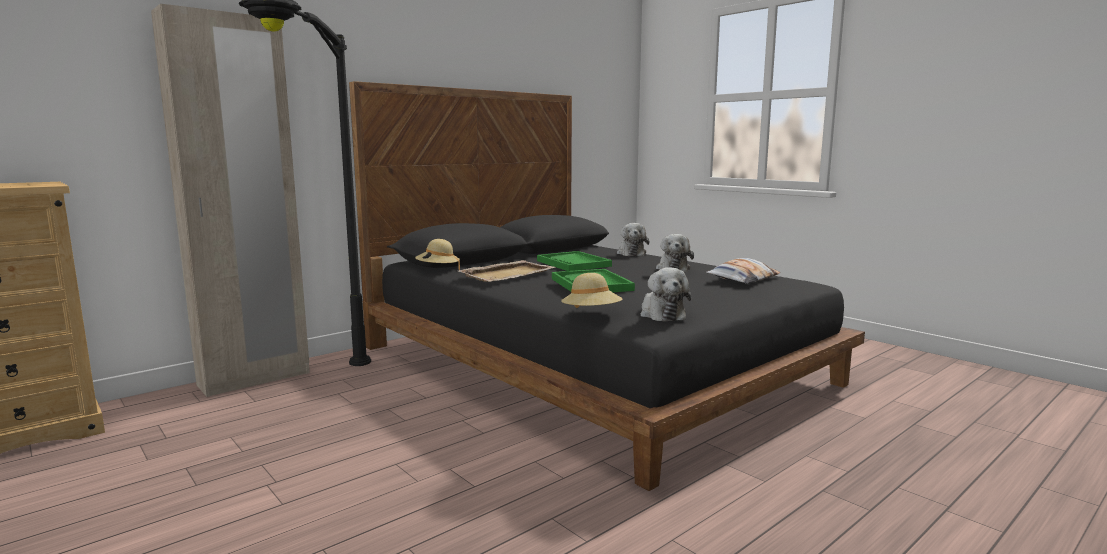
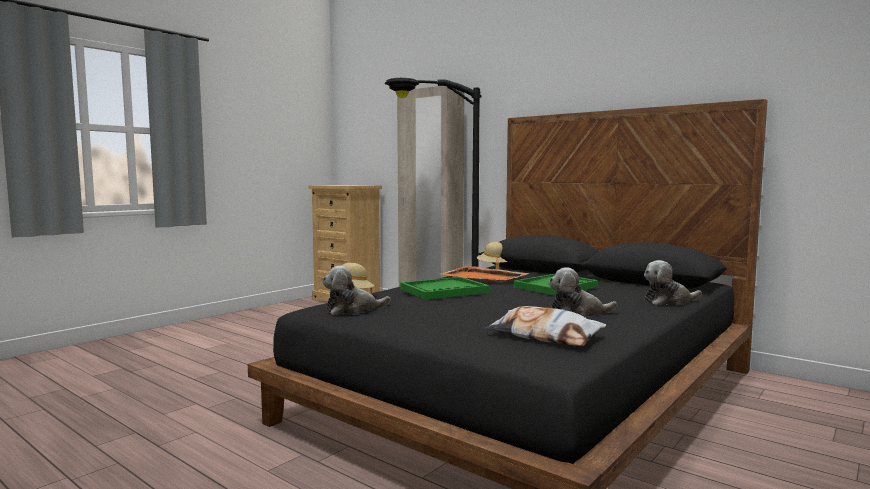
camera: 80 degrees right, 5 degrees down
(508, 274) = (484, 277): beige tray -> orange tray

